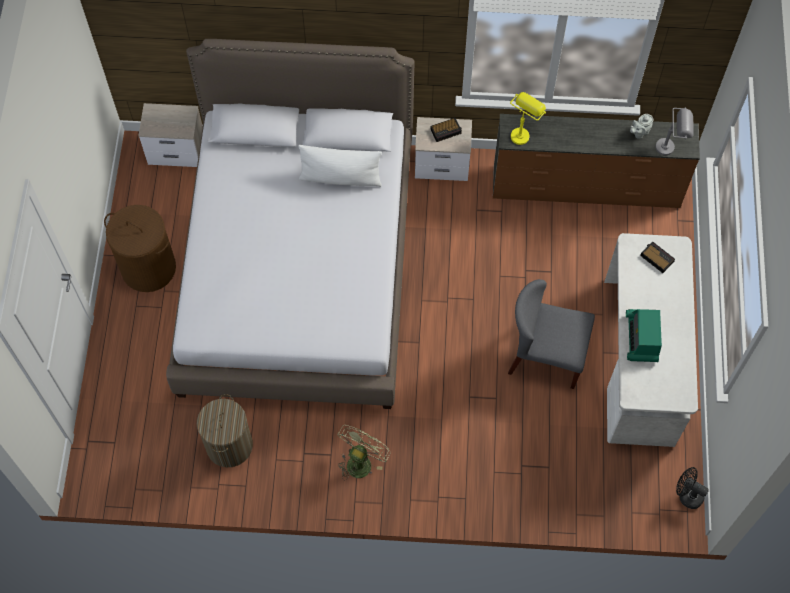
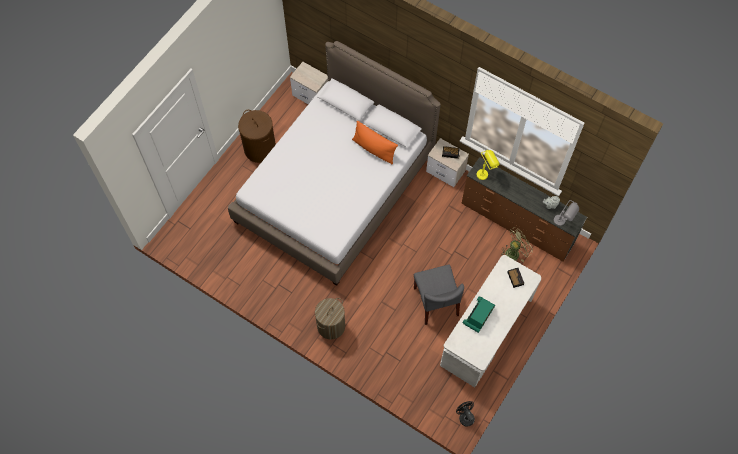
camera: 30 degrees right, 0 degrees up
(229, 445) = (244, 260): laundry basket -> laundry basket (331, 326)
(340, 177) = (374, 149): white pillow -> orange pillow
(361, 460) = (305, 304): green fan -> green fan (514, 252)
(545, 356) = (436, 302): grey chair -> grey chair turned 150 degrees counterclockwise

